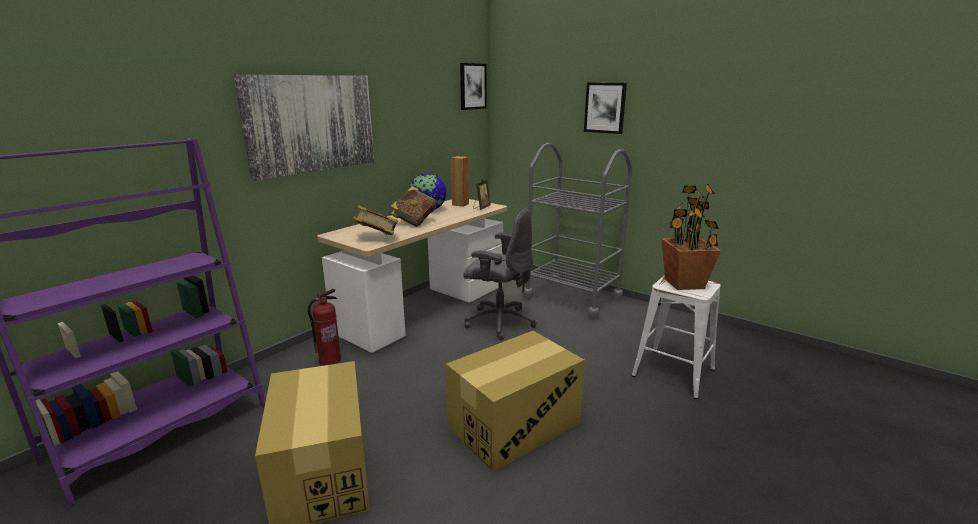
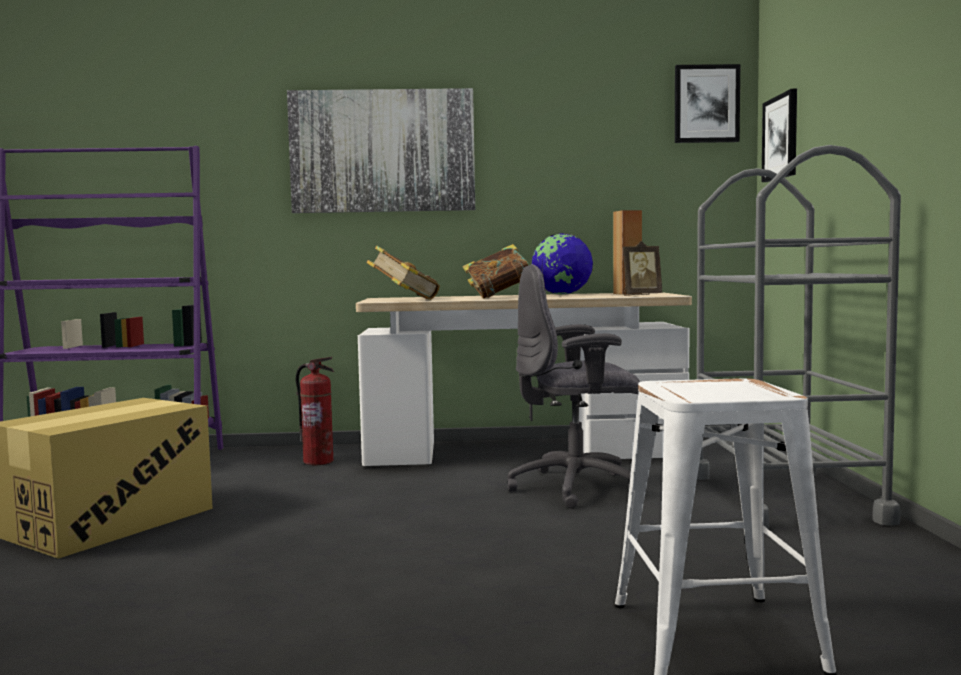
camera: 50 degrees right, 15 degrees down
(499, 322) = (577, 487): grey office chair -> grey office chair turned 105 degrees clockwise
(514, 426) = (314, 570): cardboard box -> none
(605, 108) = (878, 81): picture -> picture (781, 137)
(683, 284) = (715, 387): potted plant -> none

